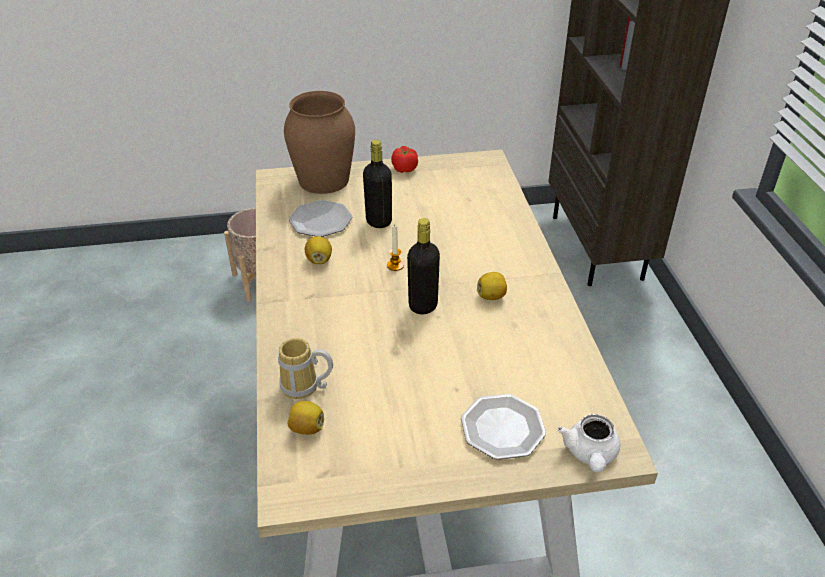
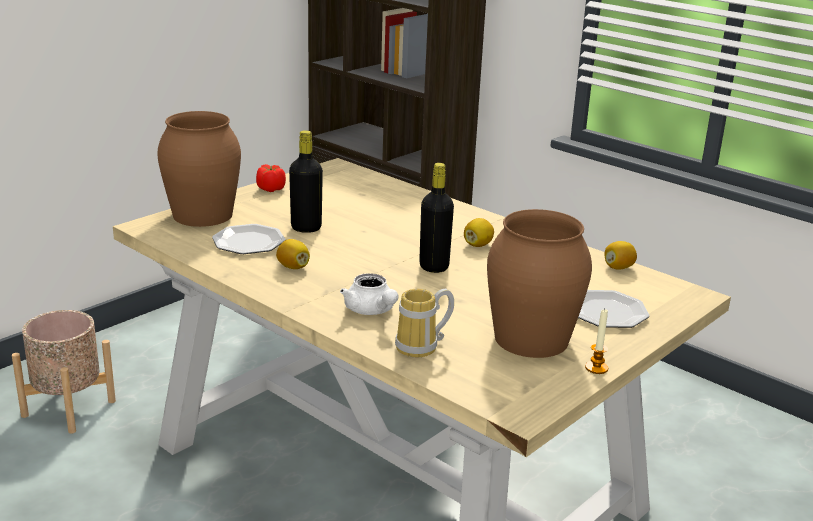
camera: 40 degrees left, 15 degrees down
(307, 428) = (466, 369): lemon -> lemon (618, 267)
(395, 265) = (369, 250): candle -> candle (596, 368)
(396, 424) = (531, 339): none -> brown vase
(590, 455) = (681, 303): white teapot -> white teapot (371, 311)

